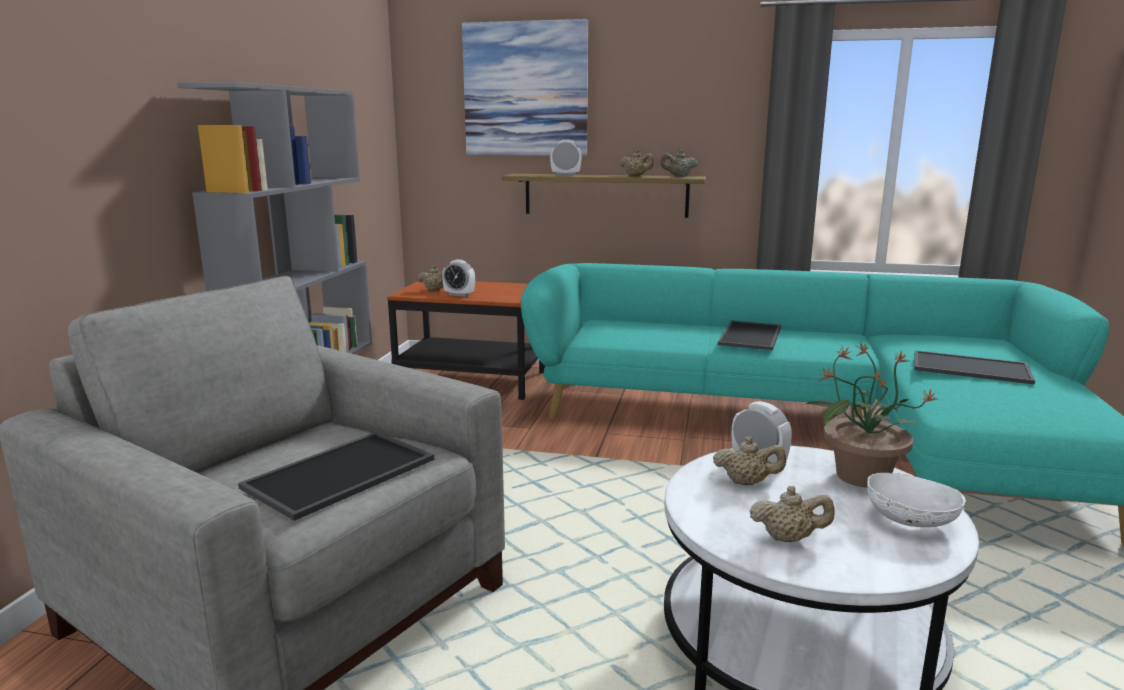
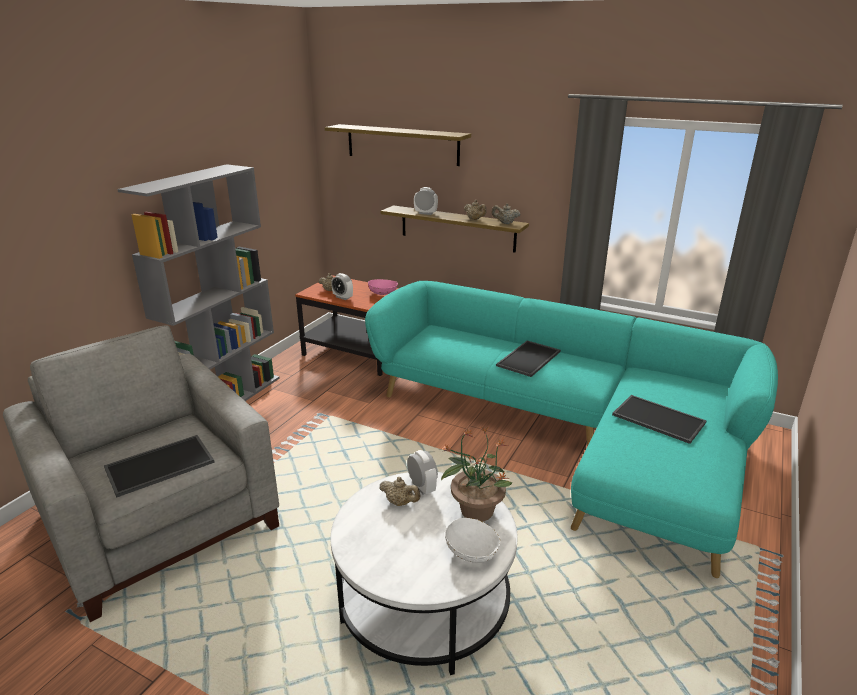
camera: 15 degrees right, 10 degrees up
(511, 288) = (383, 293): none -> pink bowl
(525, 89) = (402, 144): picture -> shelf
(789, 538) = (385, 552): beige teapot -> none

